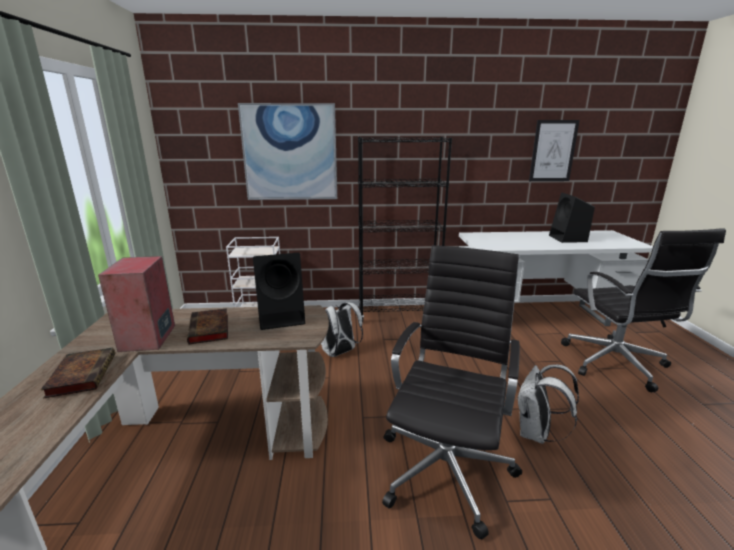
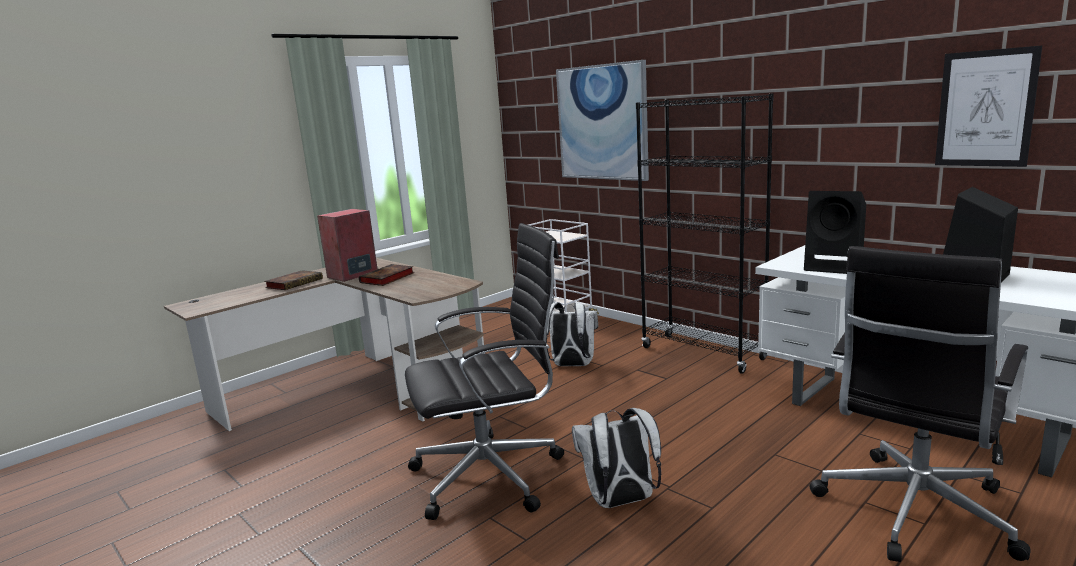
camera: 50 degrees right, 5 degrees down
(282, 317) = (439, 282): black speaker -> black speaker (835, 266)

